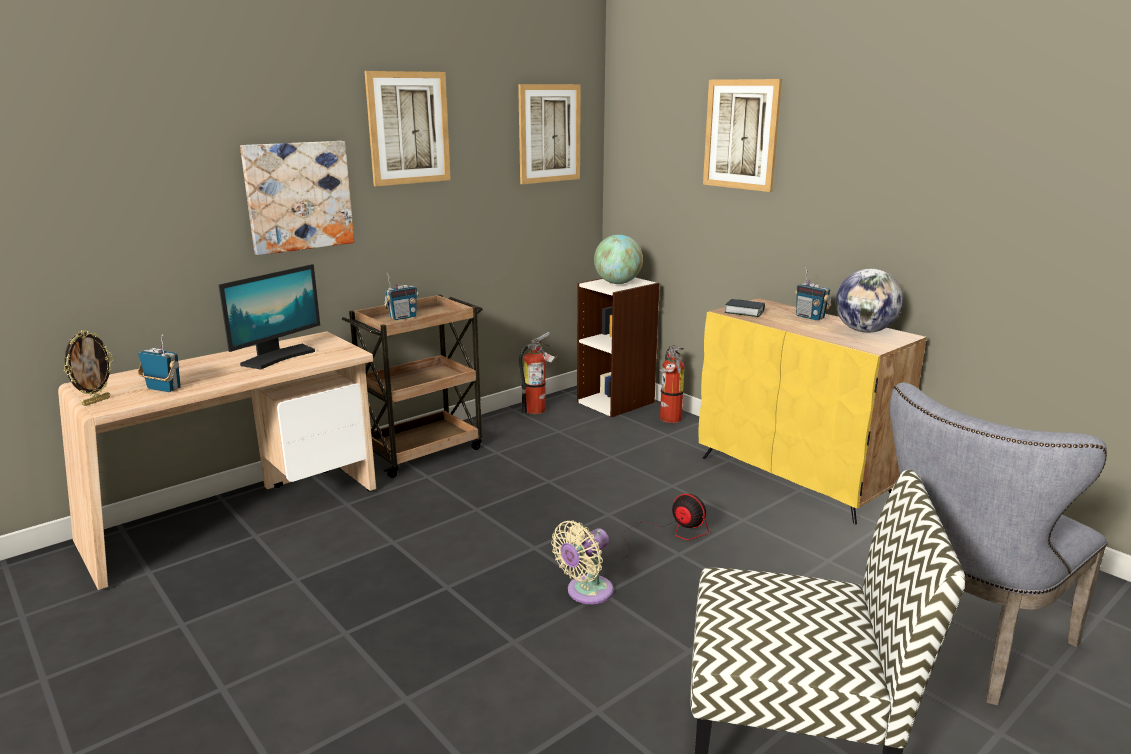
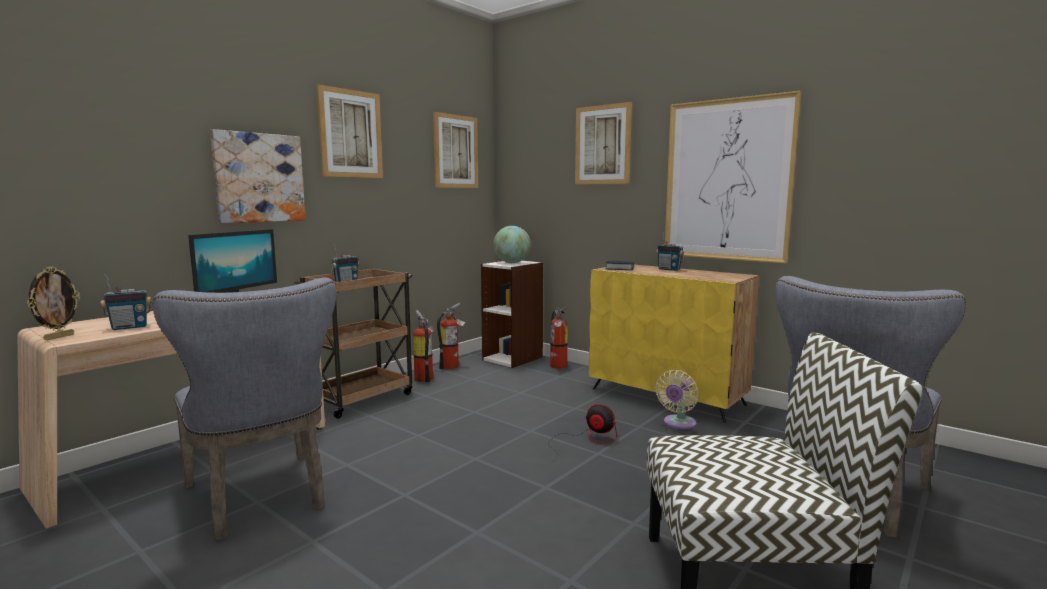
camera: 10 degrees left, 10 degrees down
(163, 389) = (129, 327): radio -> radio turned 135 degrees clockwise
(300, 576) = (261, 499): none -> grey chair
(501, 426) = (424, 378): none -> fire extinguisher
(586, 592) = (530, 488): beige fan -> beige fan (678, 424)
(865, 331) = (714, 274): globe -> none
(898, 203) = (727, 180): none -> picture

